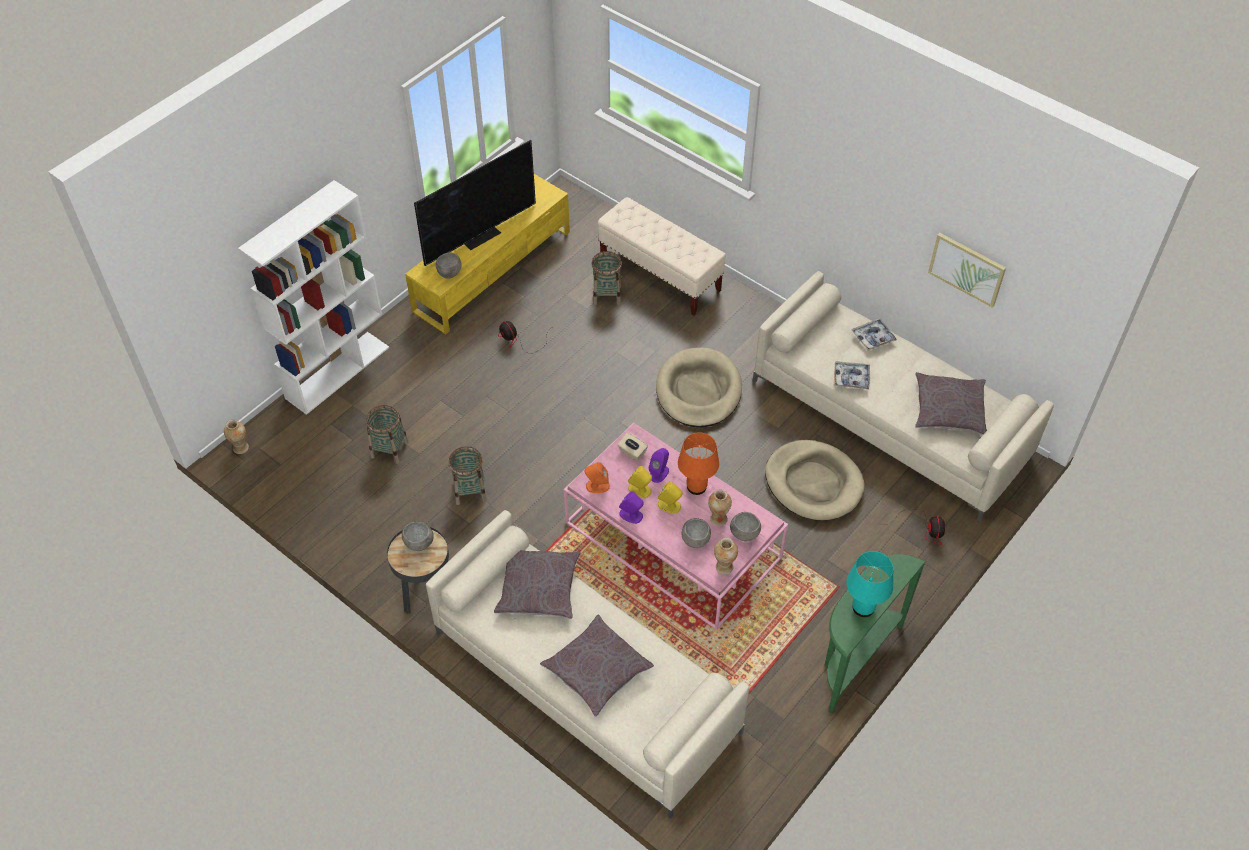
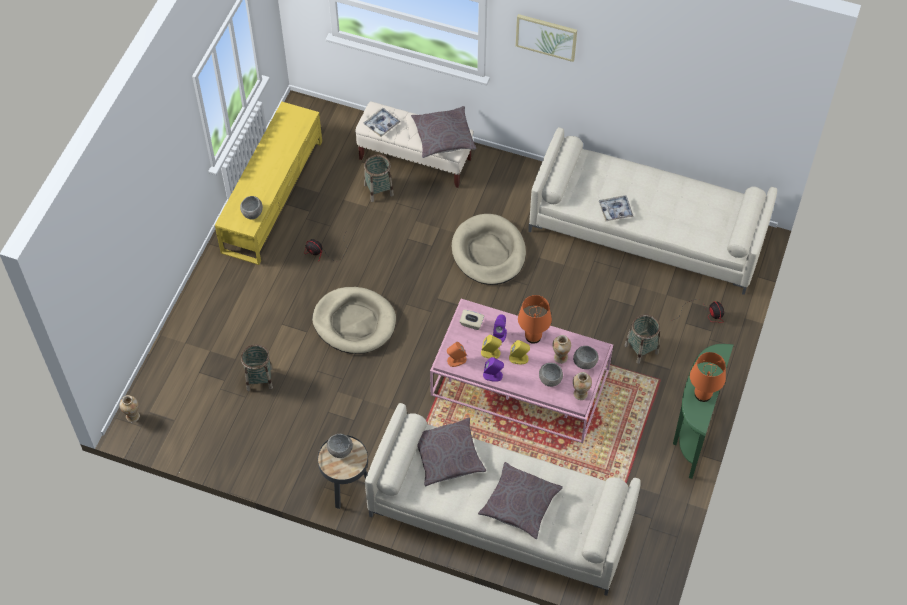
camera: 20 degrees left, 5 degrees up
(337, 372) = (182, 325): white bookcase -> none
(470, 491) = (342, 393): basket -> basket (641, 349)
(480, 235) = (262, 171): television -> none
(813, 483) = (609, 302): beige dog bed -> beige dog bed (354, 322)
(862, 607) = (702, 394): turquoise table lamp -> orange table lamp
(873, 337) = (619, 171): tray -> tray (382, 124)
(948, 410) = (698, 215): grey pillow -> grey pillow (443, 137)
(967, 269) = (689, 104): picture -> picture (546, 36)

